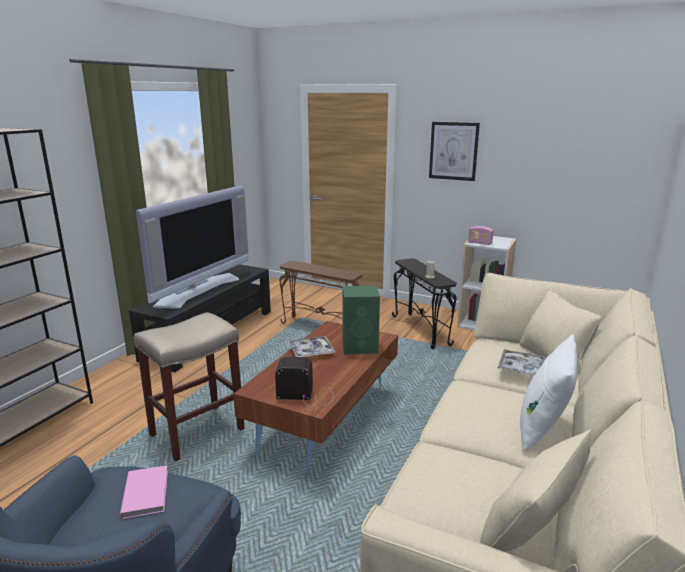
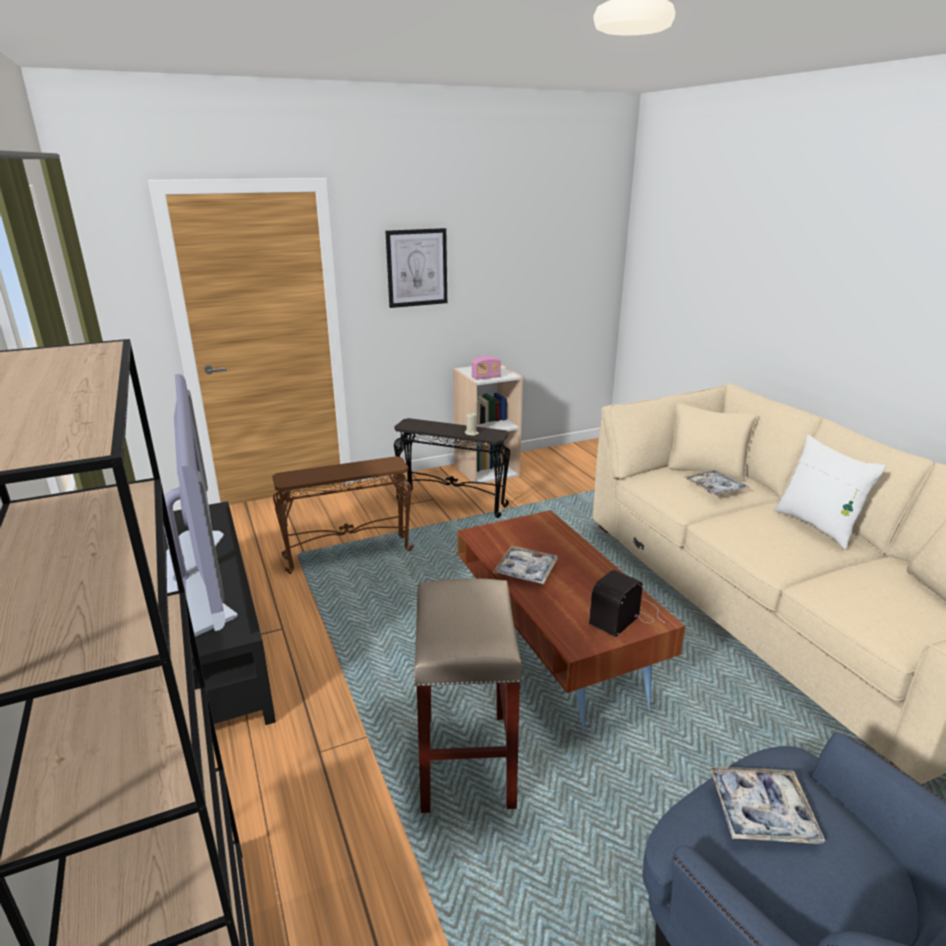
camera: 50 degrees left, 5 degrees up
(147, 492) = (761, 812): pink book -> tray
(361, 347) = (552, 539): green speaker -> none

